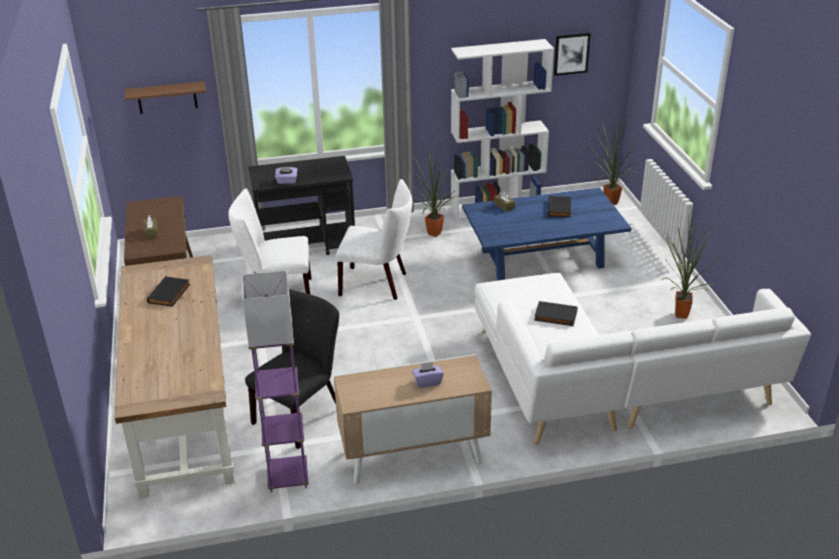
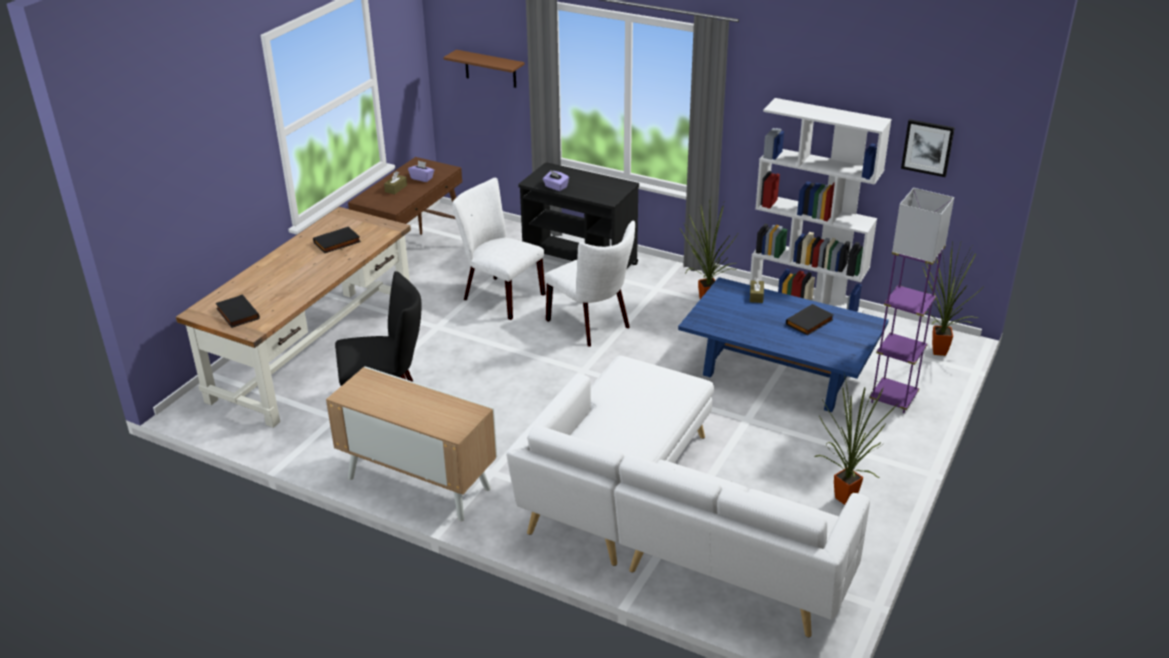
camera: 40 degrees right, 0 degrees up
(288, 477) = (311, 445): purple floor lamp -> purple floor lamp (893, 398)
(427, 382) = (421, 409): purple tissue box -> purple tissue box (422, 178)
(555, 316) = (638, 418): black book -> black book (236, 314)

